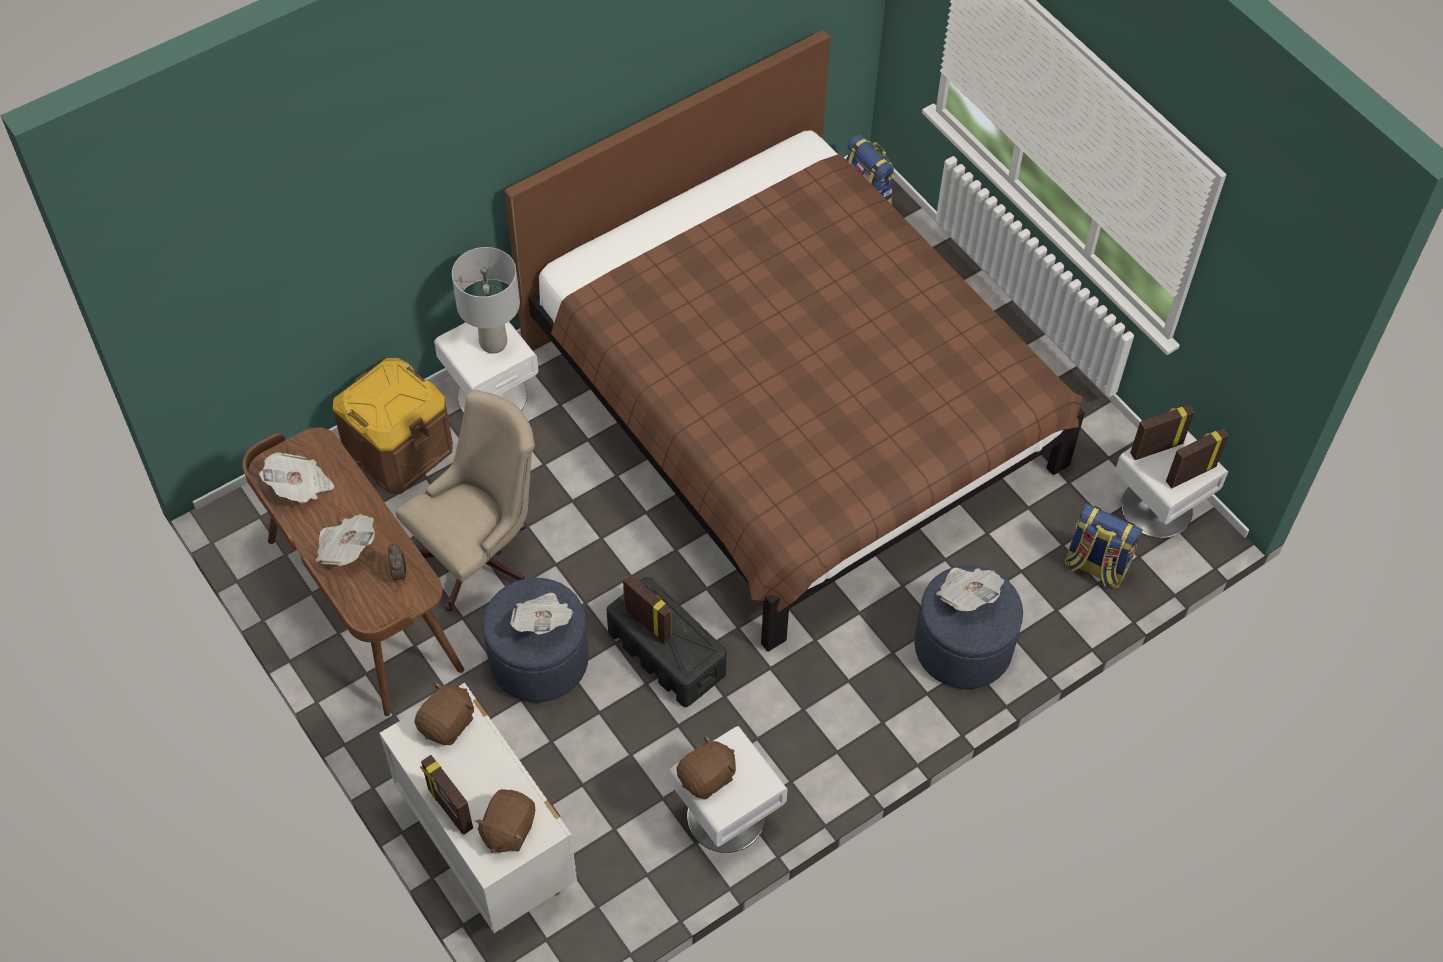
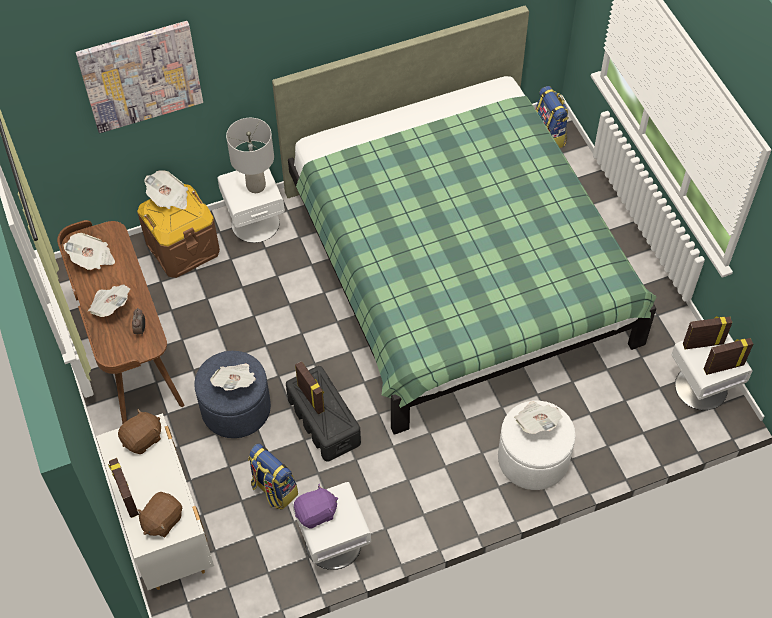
camera: 15 degrees right, 0 degrees up
(331, 214) = (141, 76): none -> picture
(376, 382) = (169, 198): none -> newspaper
(480, 554) = (216, 329): beige office chair -> none
(707, 777) = (316, 513): brown plush toy -> purple plush toy
(791, 407) = (457, 268): brown bed -> green bed
(963, 647) = (533, 459): blue ottoman -> white ottoman
(1095, 566) = (644, 420): backpack -> backpack (273, 489)

